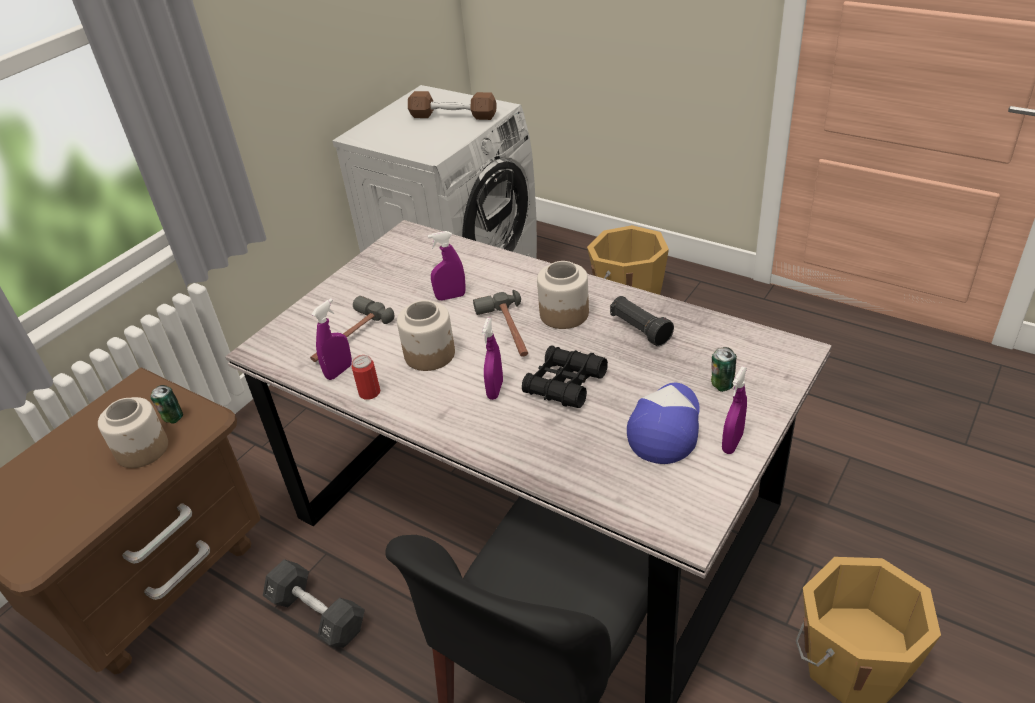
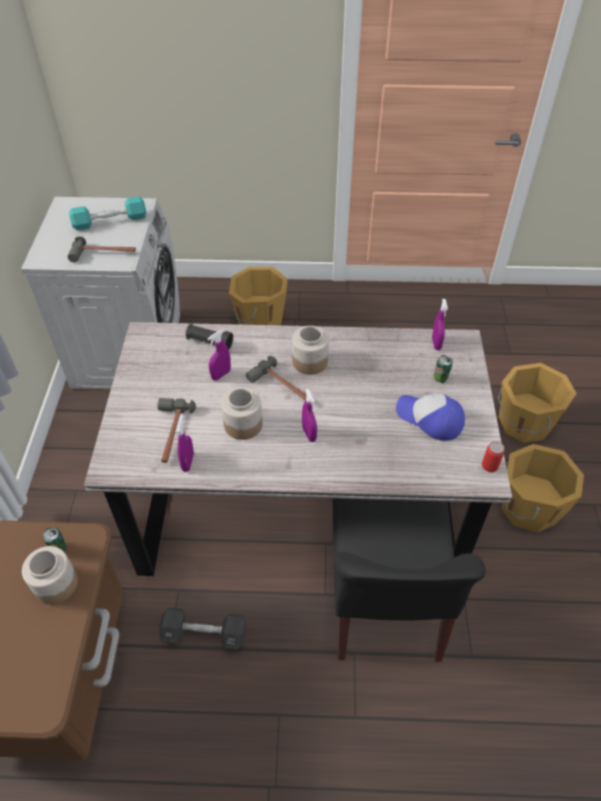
camera: 35 degrees left, 10 degrees up
(369, 392) = (224, 469): can -> can (489, 466)
(420, 144) = (104, 254): none -> hammer
(453, 116) = (110, 221): brown dumbbell -> turquoise dumbbell
(564, 384) = (349, 413): black binoculars -> none
(639, 329) = (366, 357): black flashlight -> black flashlight (209, 343)
(665, 427) = (430, 419): cap -> cap turned 45 degrees counterclockwise
(732, 443) = (472, 414): purple spray bottle -> purple spray bottle (436, 343)
(925, 544) = (524, 423): none -> orange bucket

